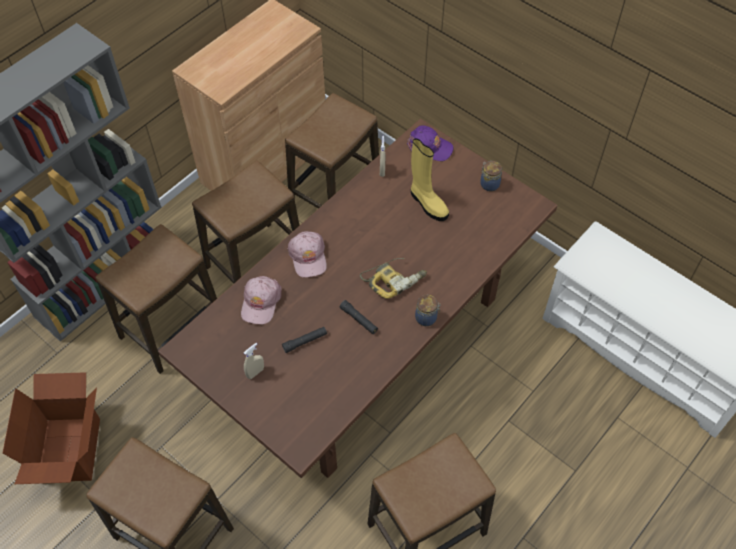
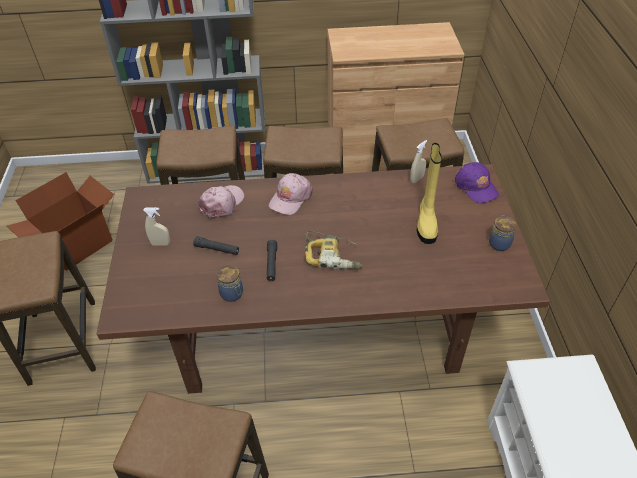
camera: 45 degrees right, 10 degrees down
(260, 302) = (222, 203): pink cap -> pink cap turned 150 degrees clockwise
(427, 318) = (324, 302): jar -> jar (232, 294)

